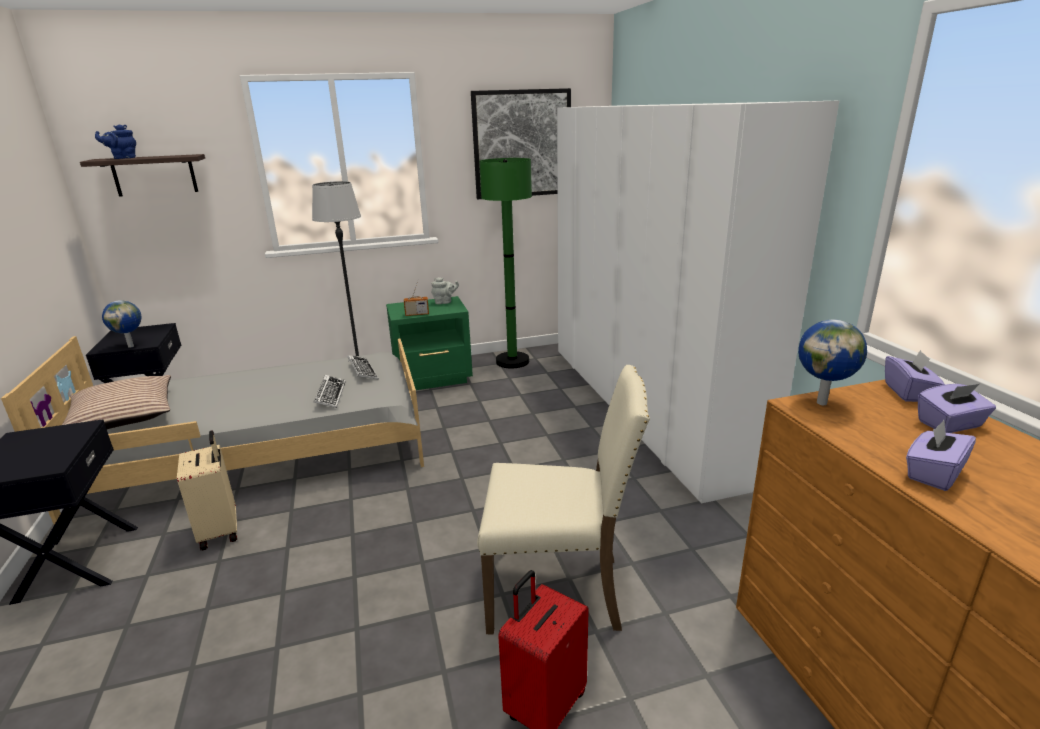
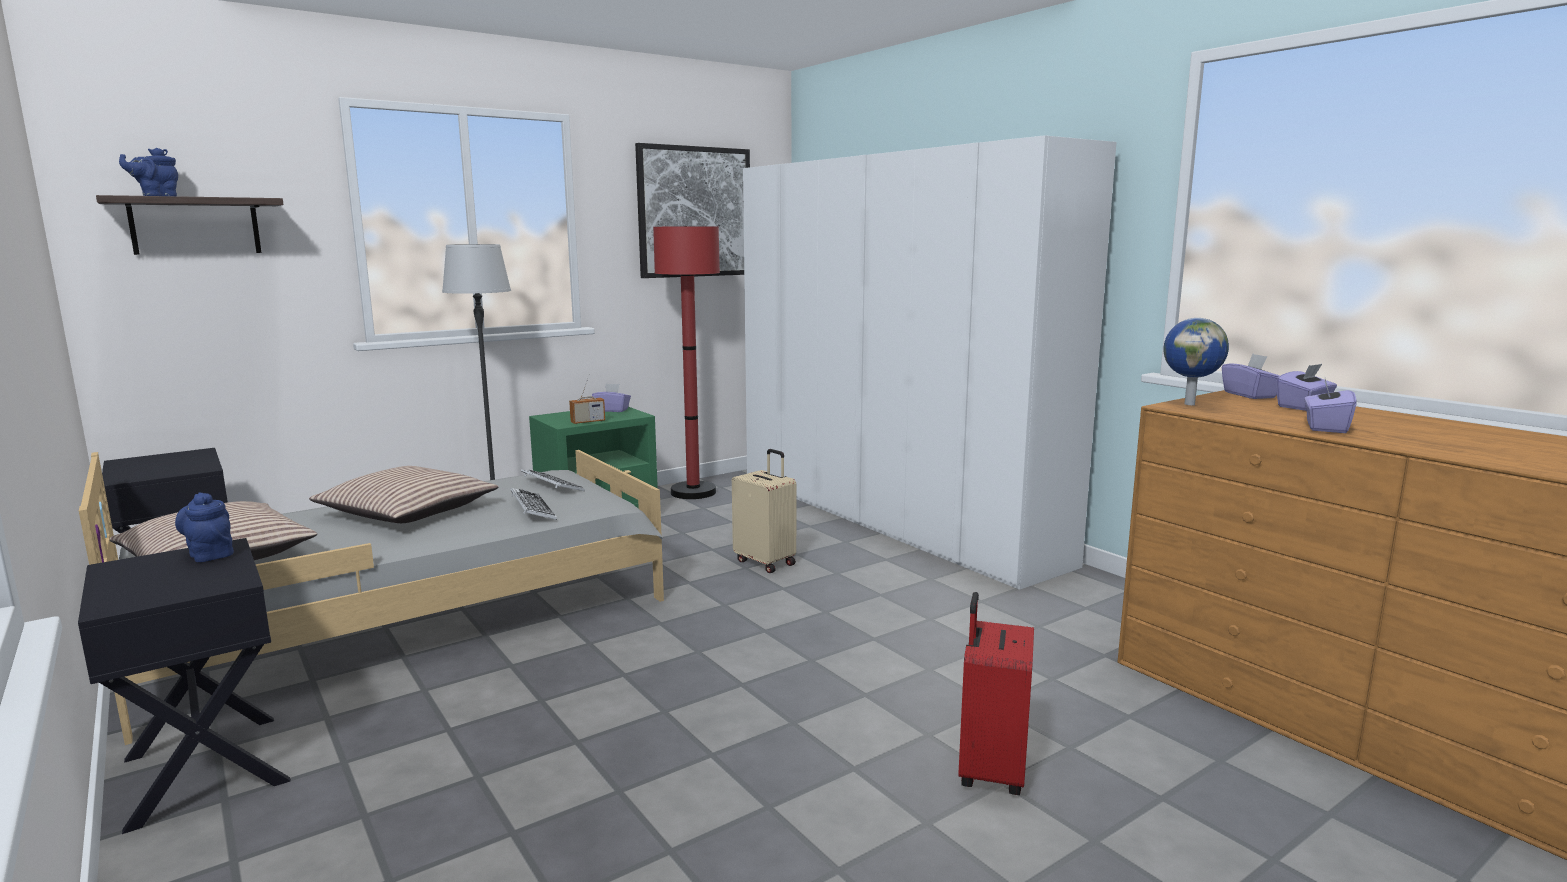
camera: 20 degrees left, 10 degrees down
(69, 433) = (210, 554): none -> blue teapot
(131, 346) = (174, 472): globe -> none
(221, 531) = (421, 701): beige suitcase -> beige suitcase (766, 562)
(257, 386) = (408, 512): none -> pillow
(444, 302) = (612, 410): grey teapot -> purple tissue box
(512, 361) = (693, 492): green floor lamp -> red floor lamp
(558, 590) = (926, 681): beige chair -> none

